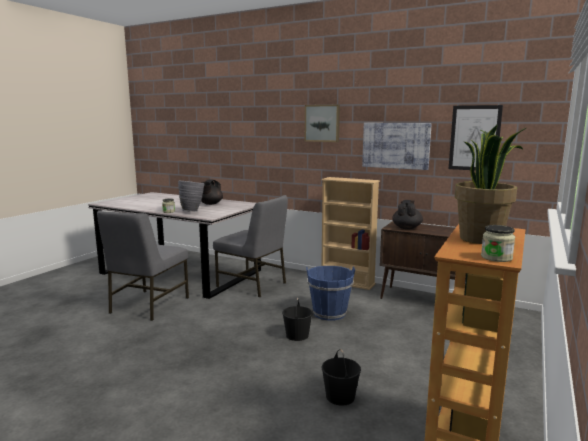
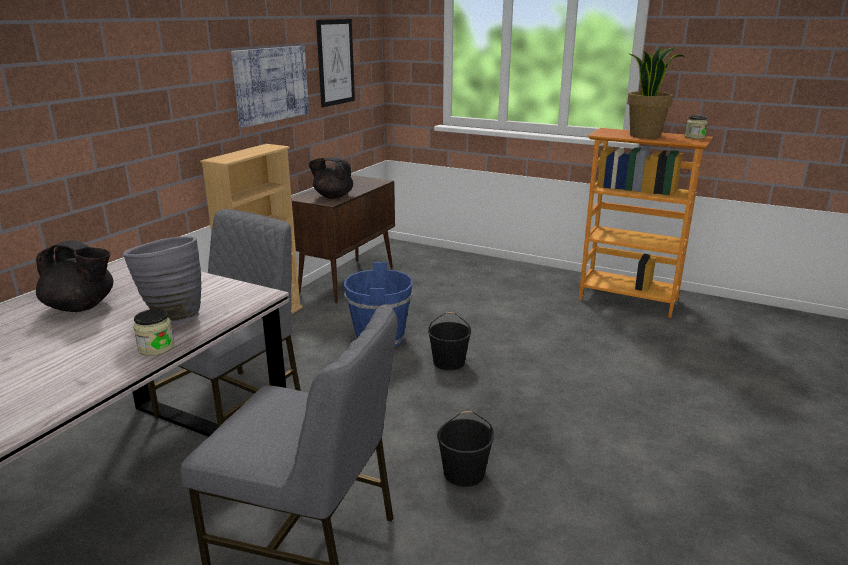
camera: 90 degrees left, 10 degrees up
(322, 123) = (167, 57): picture -> none
(340, 396) = (579, 340): black bucket -> black bucket (464, 472)

